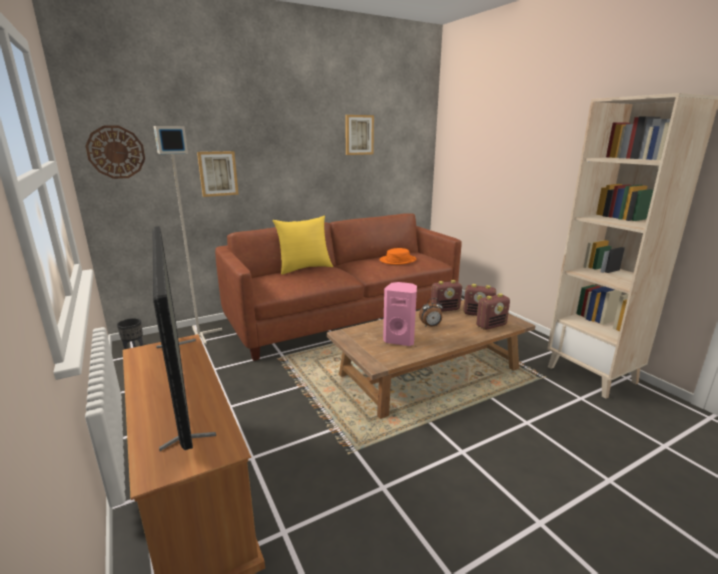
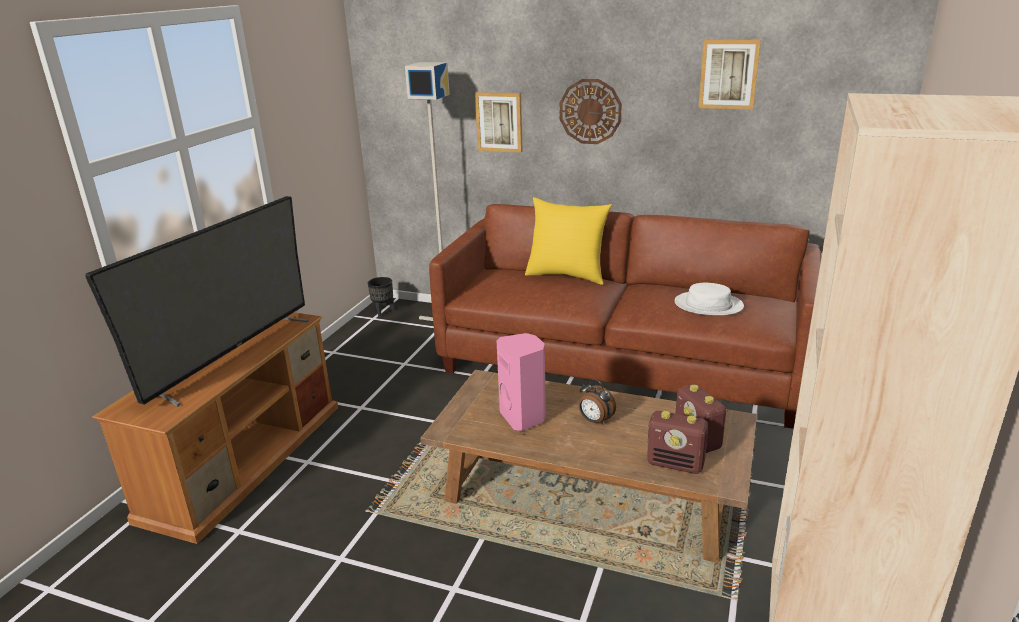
camera: 50 degrees right, 5 degrees up
(116, 152) = (394, 88): wall clock -> wall clock (590, 111)
(397, 260) = (708, 305): orange hat -> white hat
(445, 309) = (667, 409): radio -> none

